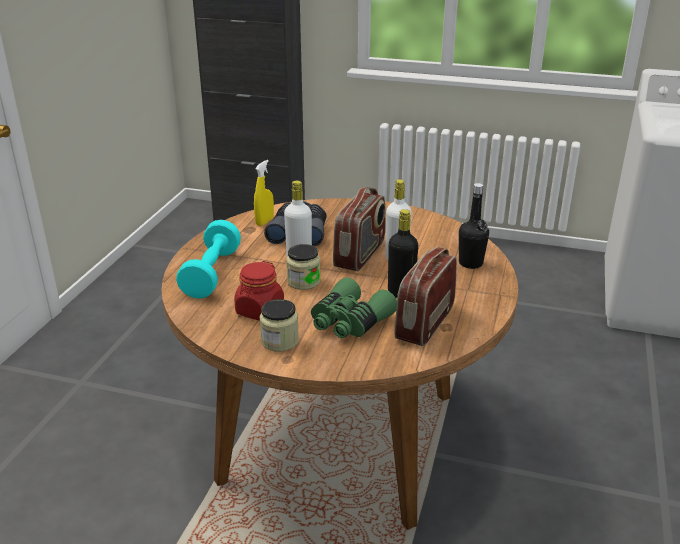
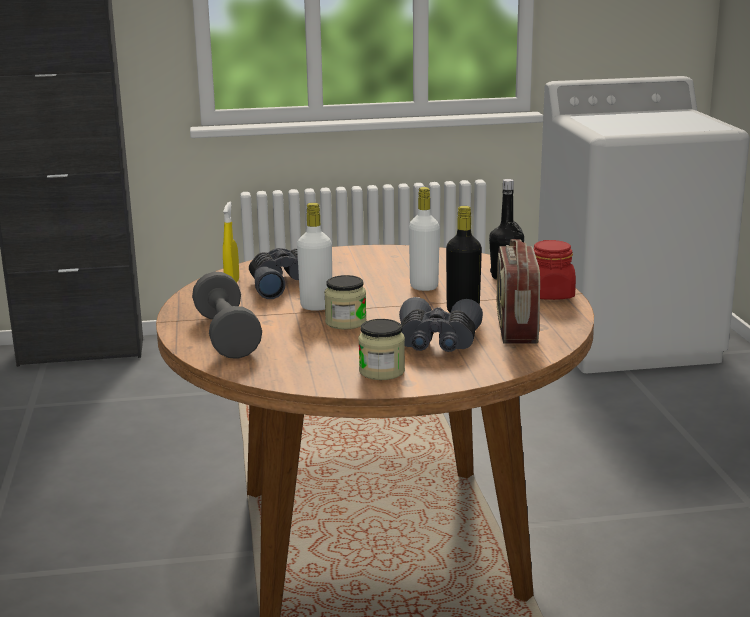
camera: 25 degrees left, 10 degrees down
(211, 273) = (227, 336): turquoise dumbbell -> grey dumbbell
(260, 311) = (327, 353): red jar -> red jar (550, 295)
(349, 322) = (437, 342): green binoculars -> grey binoculars
(360, 254) = (381, 291): radio -> none

